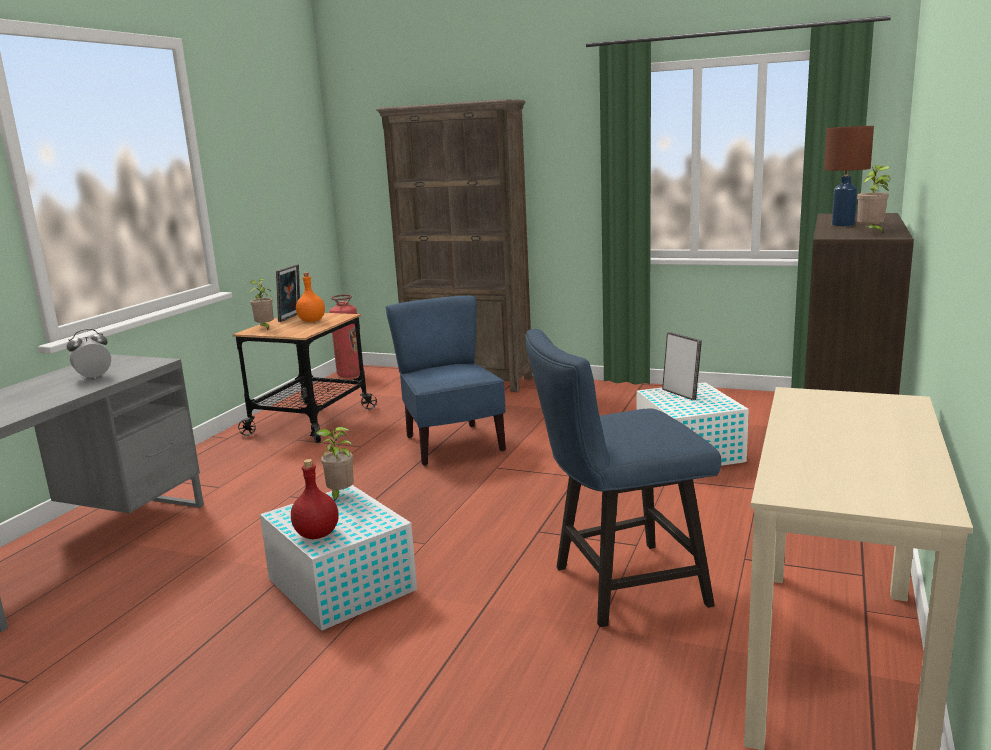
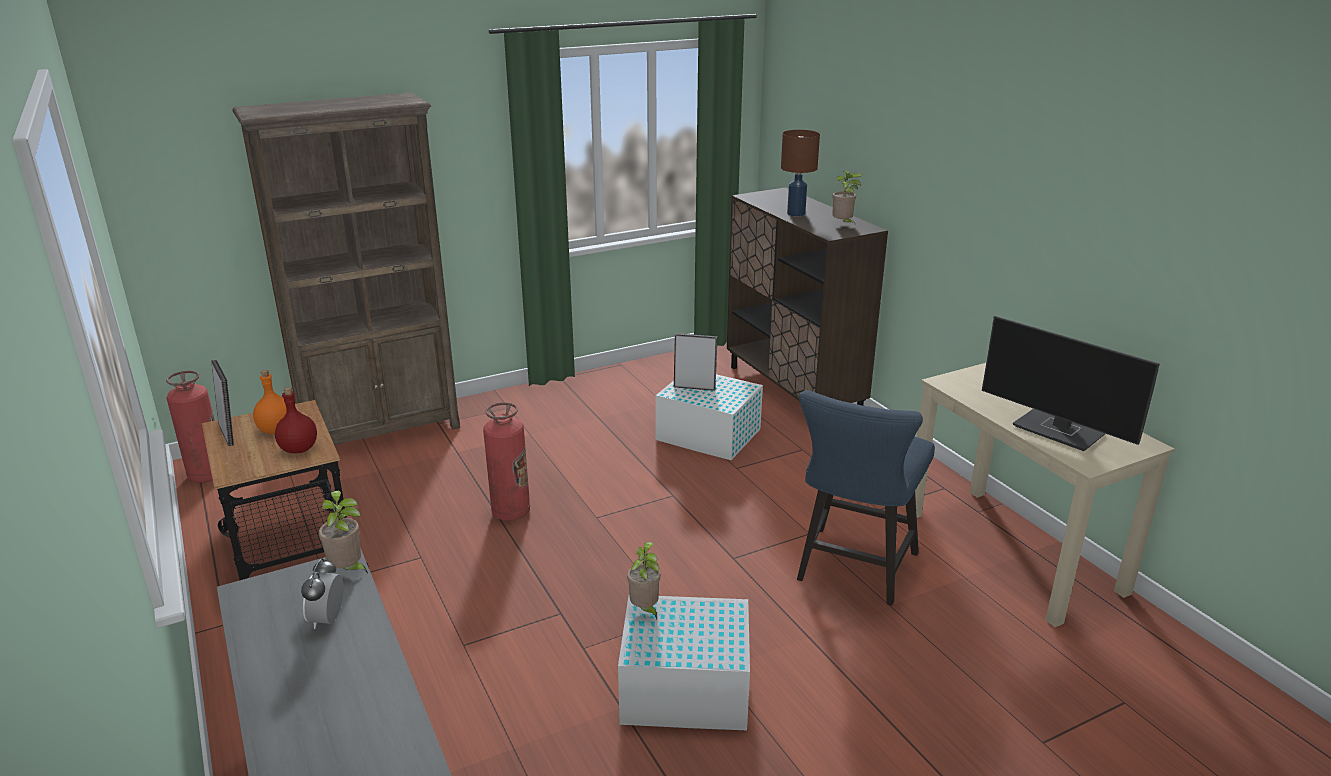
camera: 50 degrees left, 10 degrees up
(265, 328) = (239, 462): potted plant -> potted plant (348, 570)
(317, 535) = (708, 651): red bottle -> red bottle (299, 449)
(452, 444) = (511, 512): blue chair -> fire extinguisher
(830, 461) = (1060, 431): none -> monitor

